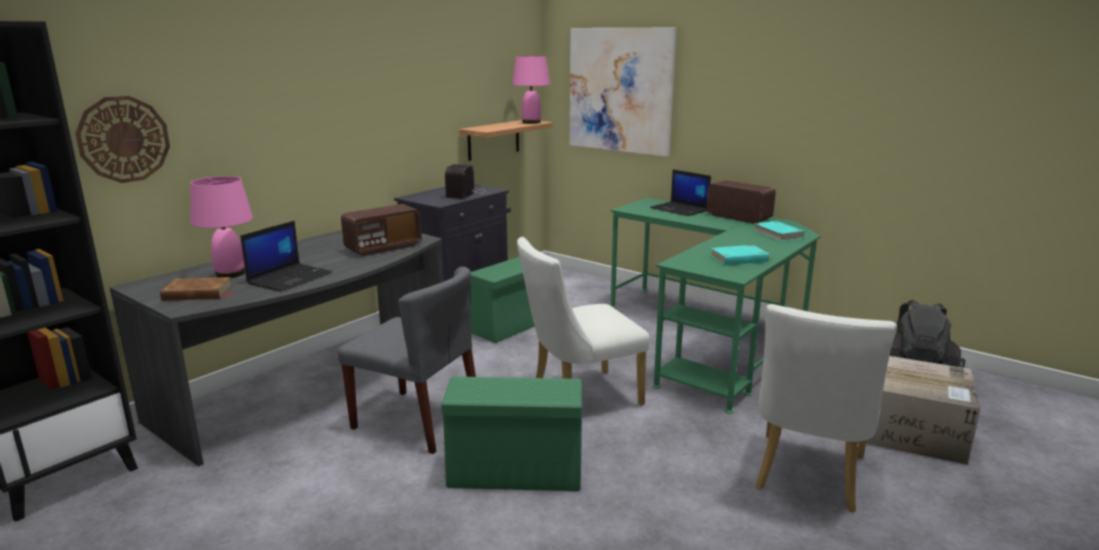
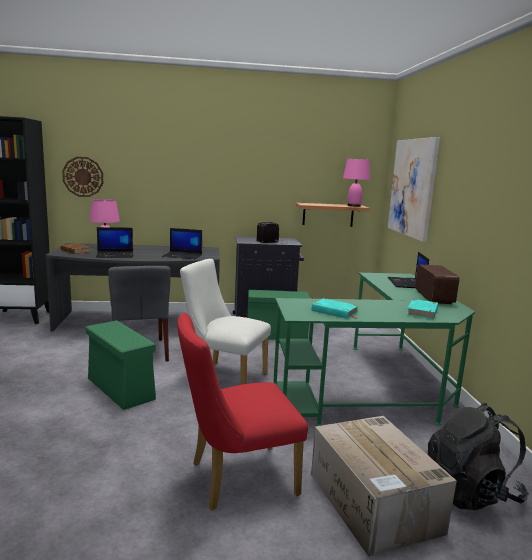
camera: 45 degrees right, 5 degrees down
(383, 248) = (183, 256): radio -> laptop
(807, 477) = (235, 479): white chair -> red chair

